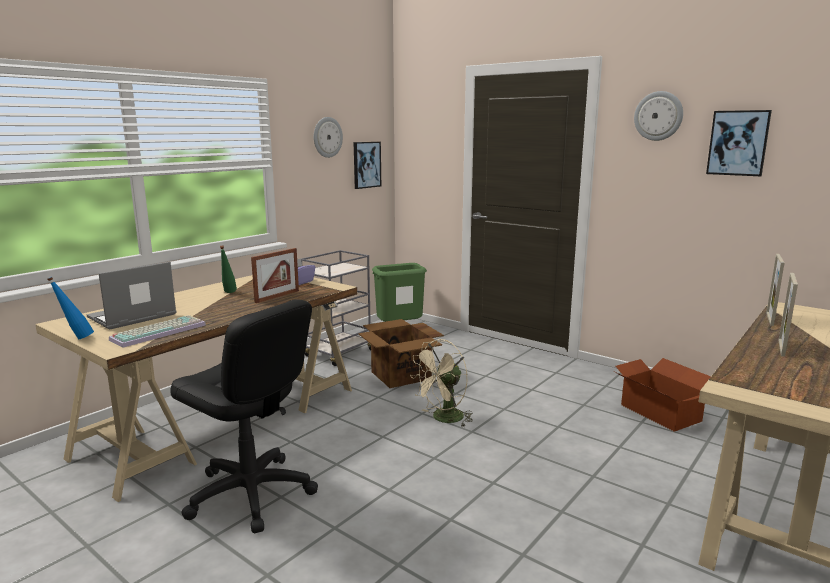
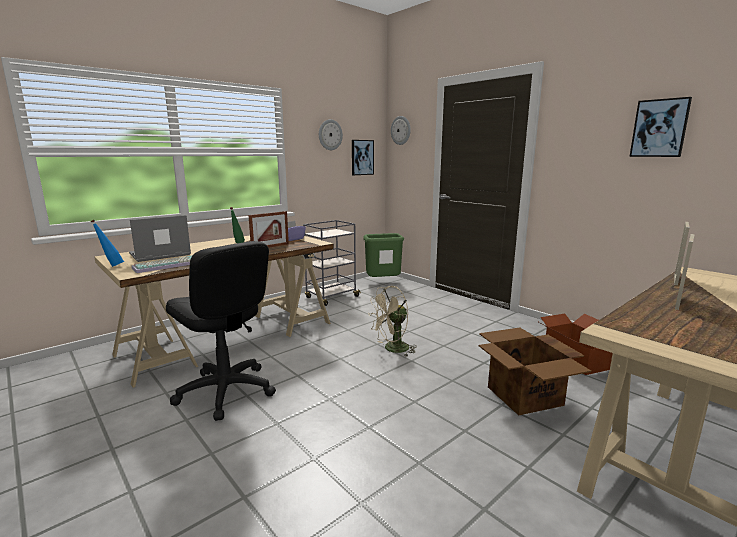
camera: 10 degrees right, 0 degrees up
(401, 376) = (371, 315): cardboard box -> cardboard box (525, 396)
(658, 116) = (589, 108): wall clock -> wall clock (401, 130)

